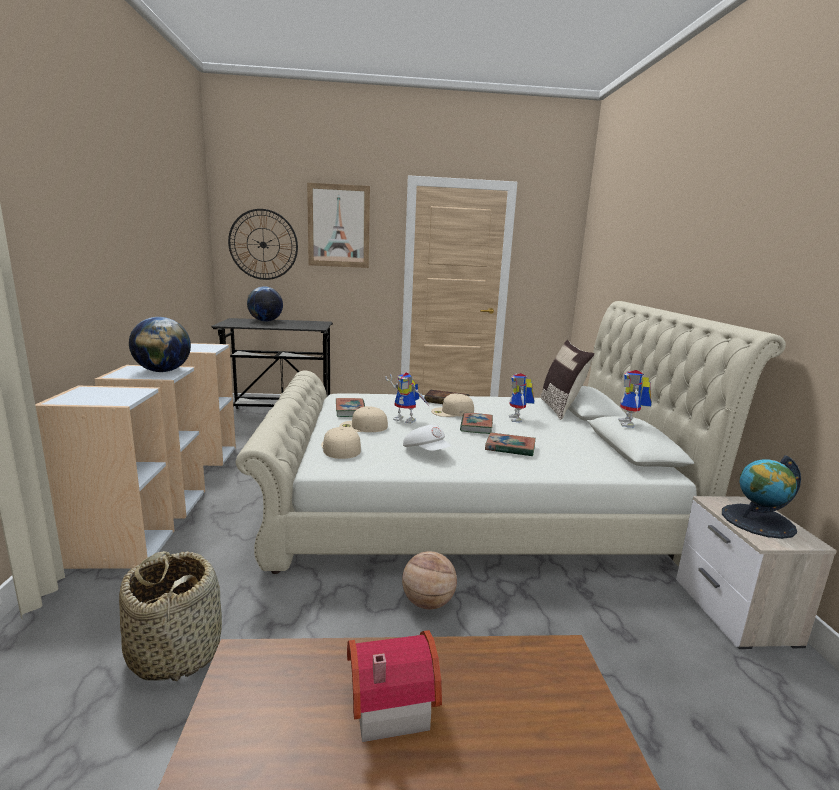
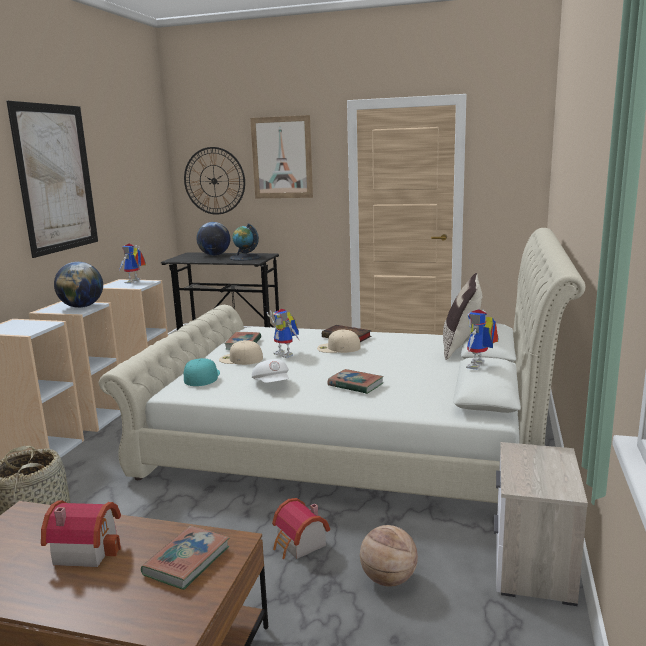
camera: 20 degrees right, 0 degrees up
(118, 216) = (56, 178): none -> picture
(340, 448) = (201, 377): beige cap -> turquoise cap
(428, 603) = (240, 517): basketball -> basketball (388, 579)
(476, 426) = (346, 363): book -> book (187, 561)
(515, 627) = (299, 545): none -> toy house
(518, 419) = (400, 358): toy robot -> toy robot (134, 282)
(757, 521) = (538, 469): globe -> globe (245, 257)

